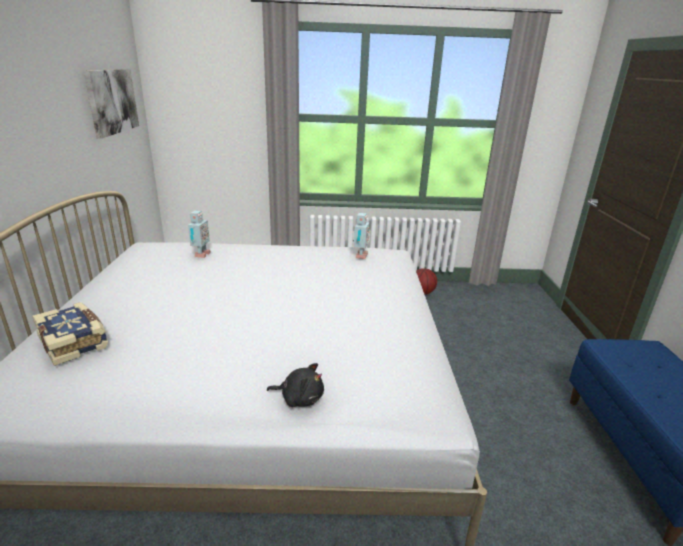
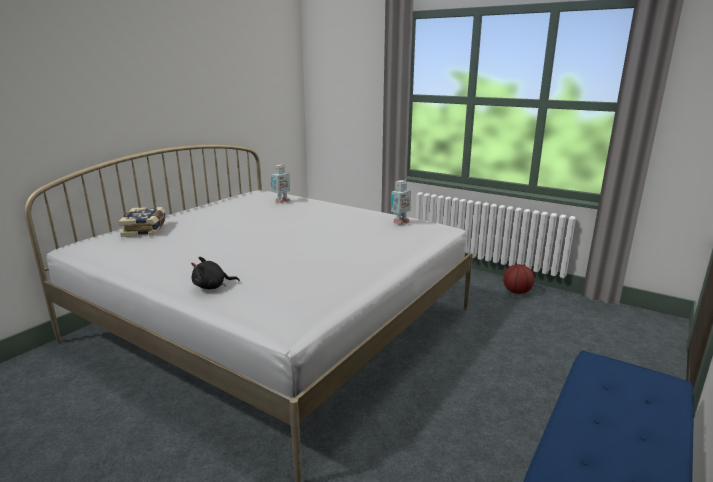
camera: 35 degrees right, 5 degrees down
(112, 101) = (263, 81): picture -> none
(300, 398) = (212, 286): black plush toy -> black plush toy turned 120 degrees clockwise

